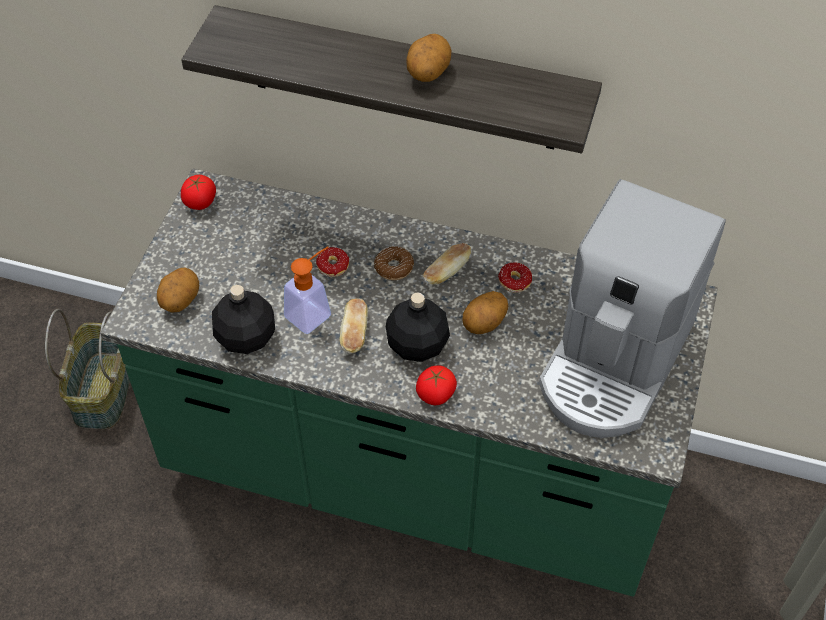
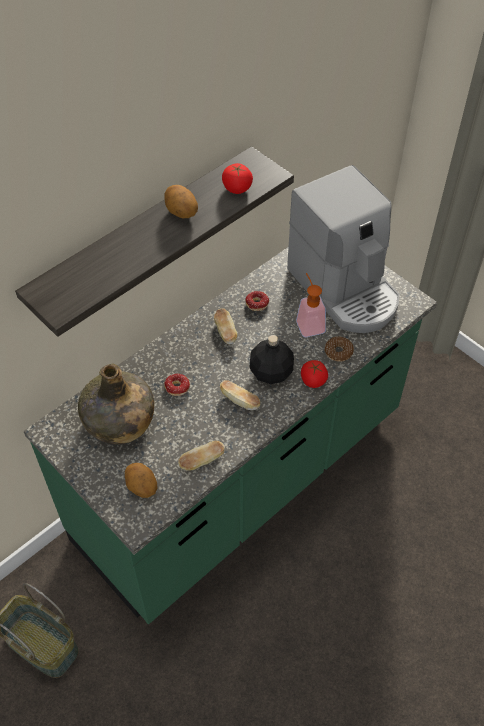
camera: 60 degrees left, 0 degrees up
(200, 202) = (60, 438): tomato -> tomato (237, 188)
(247, 338) = (202, 461): black bottle -> bread
(252, 239) = (119, 421): none -> green bottle
(313, 312) = (207, 414): soap dispenser -> soap dispenser (308, 323)
(394, 267) = (202, 356): donut -> donut (338, 352)
(485, 324) = (278, 333): potato -> none

